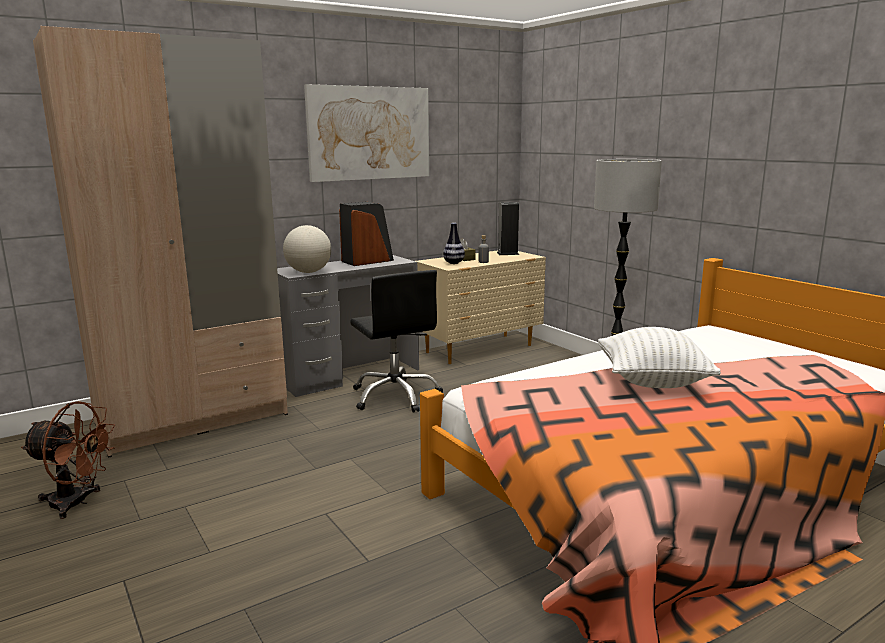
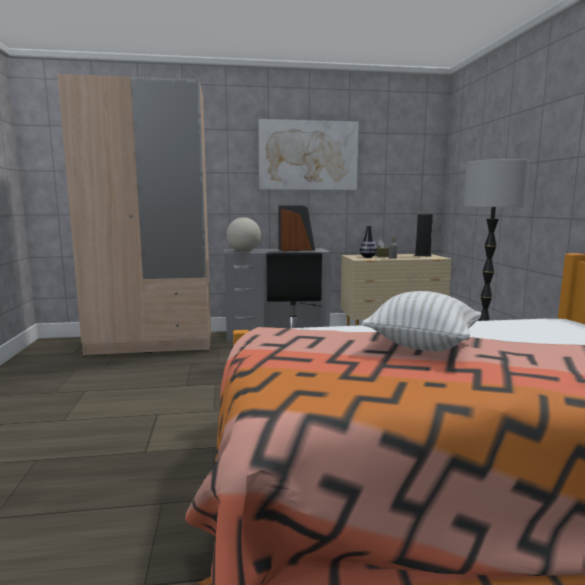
camera: 25 degrees right, 5 degrees down
(77, 503) = (37, 377): brown fan -> none

